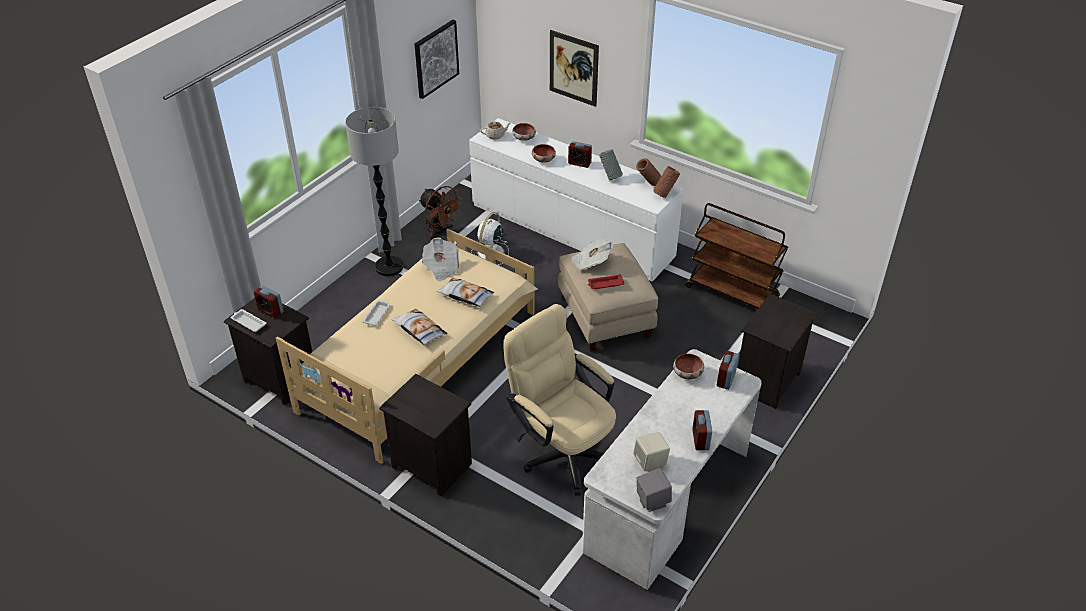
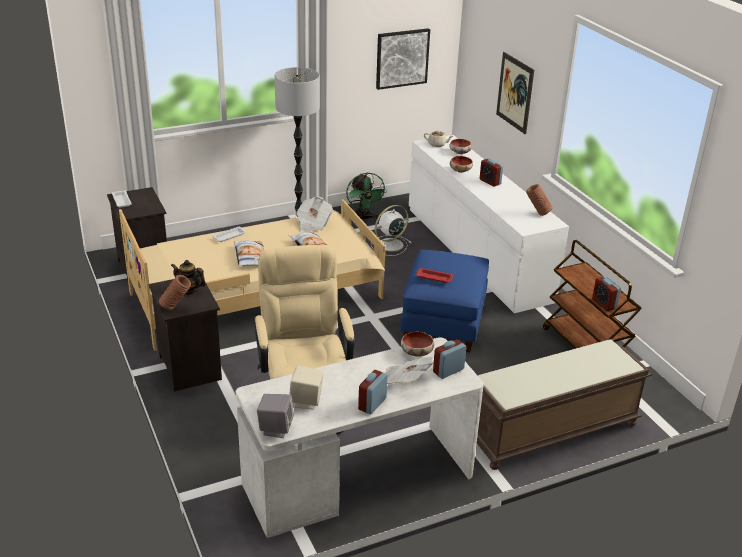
camera: 30 degrees right, 10 degrees down
(271, 311) = (144, 199): alarm clock -> alarm clock (604, 304)
(424, 396) = (189, 290): none -> teapot
(440, 231) = (363, 218): brown fan -> green fan
(591, 262) = (438, 259): newspaper -> newspaper (405, 381)
(604, 317) = (442, 322): beige ottoman -> blue ottoman
(610, 177) = (507, 198): grey vase -> none
(665, 194) = (545, 225): brown vase -> brown vase (176, 307)
(767, 383) = (551, 431): black nightstand -> brown bench

